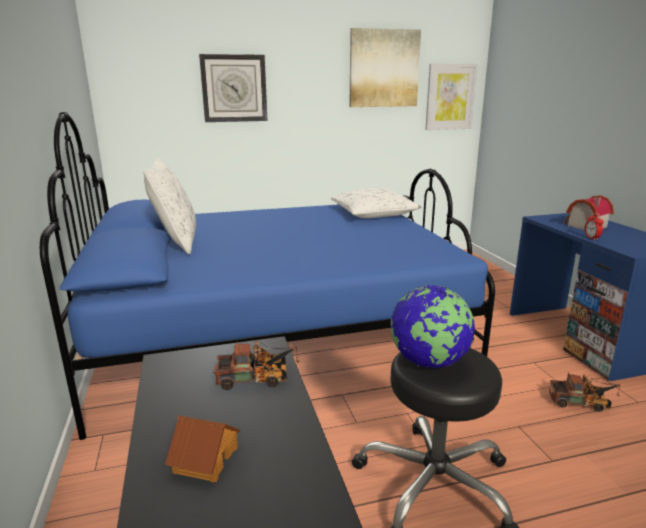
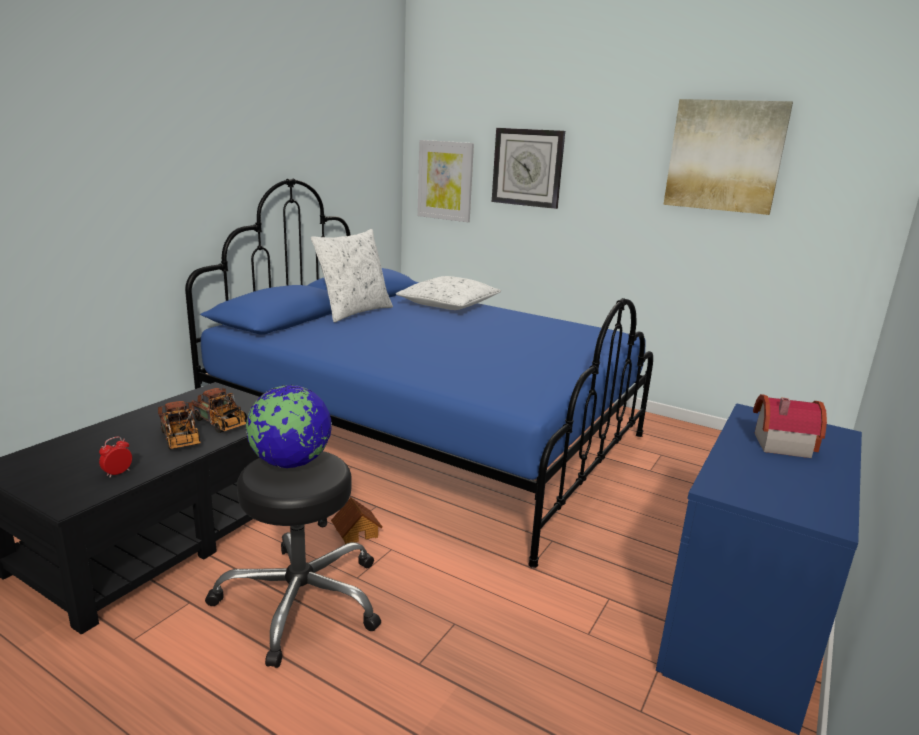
camera: 45 degrees right, 0 degrees up
(205, 459) = (111, 443): toy house -> toy house (356, 532)
(373, 213) = (587, 343): white pillow -> white pillow (448, 304)
(450, 97) = (839, 208): picture -> picture (445, 180)
(582, 403) = (566, 660): toy truck -> toy truck (181, 440)
(591, 238) = (725, 454): alarm clock -> alarm clock (118, 473)

